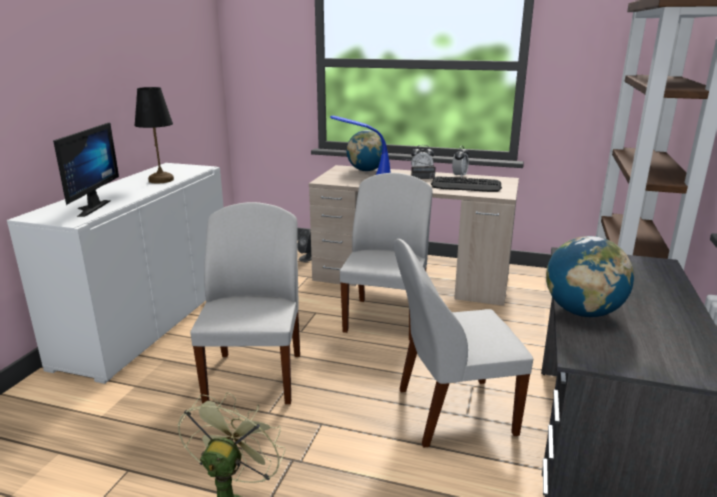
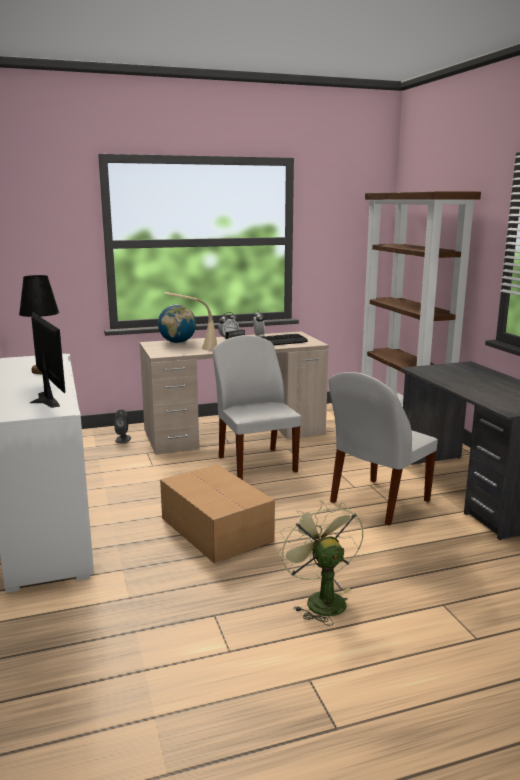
camera: 35 degrees left, 5 degrees down
(255, 376) = (216, 528): white chair -> cardboard box
(361, 181) = (192, 350): blue table lamp -> beige table lamp
(582, 312) = (476, 393): globe -> none

